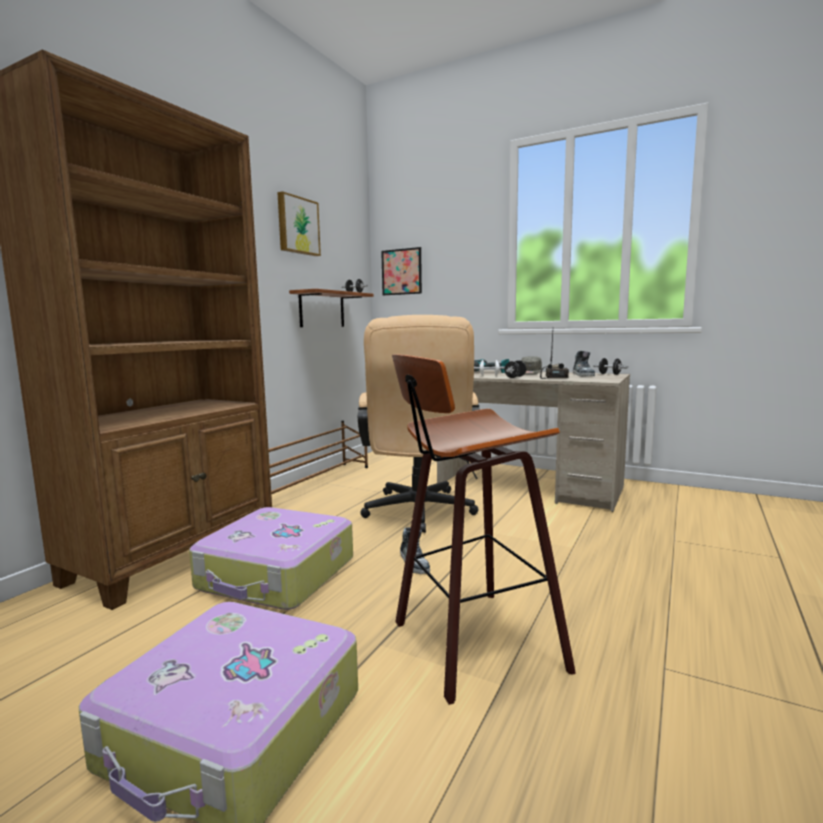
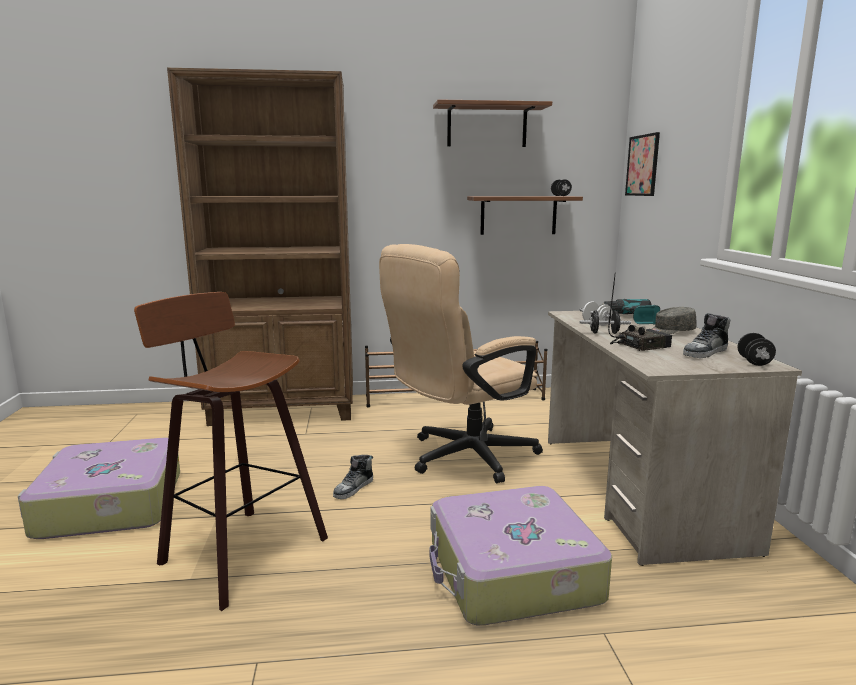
camera: 55 degrees right, 5 degrees up
(277, 574) = (286, 448): suitcase -> suitcase (511, 573)
(297, 226) = (487, 126): picture -> shelf

